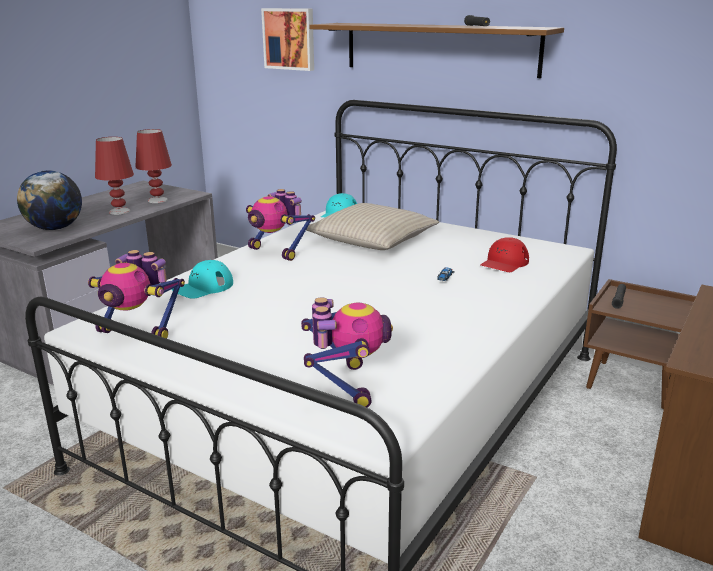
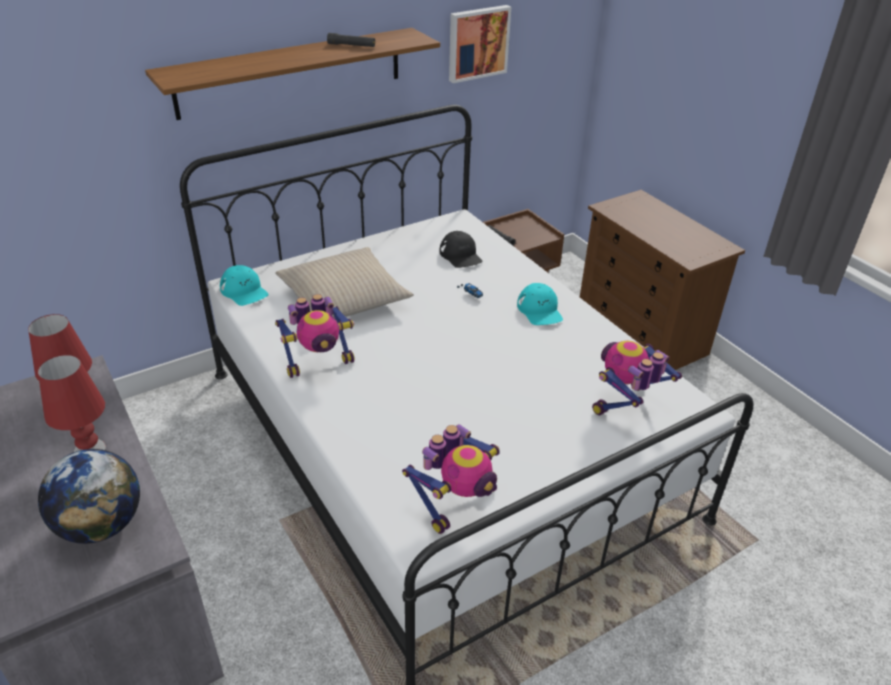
camera: 65 degrees left, 15 degrees up
(203, 287) = (376, 436): turquoise cap -> turquoise cap (540, 310)
(289, 39) = (66, 106): picture -> picture (477, 43)
(345, 385) = (626, 405): toy robot -> toy robot turned 60 degrees counterclockwise
(504, 263) = (460, 255): red cap -> black cap

